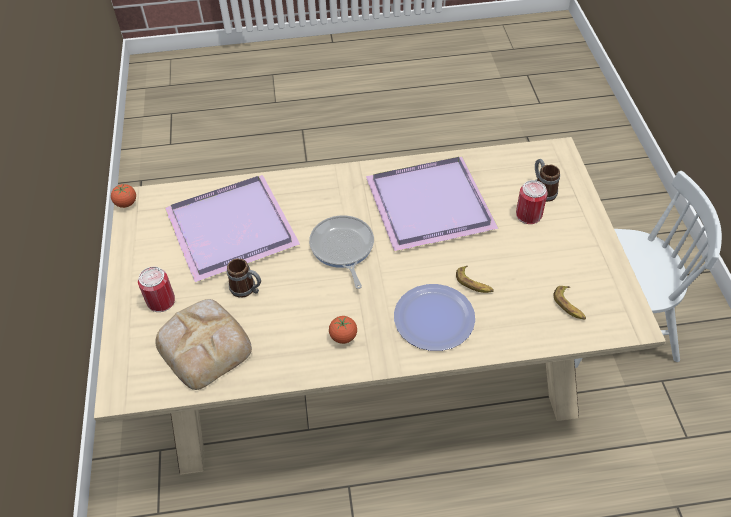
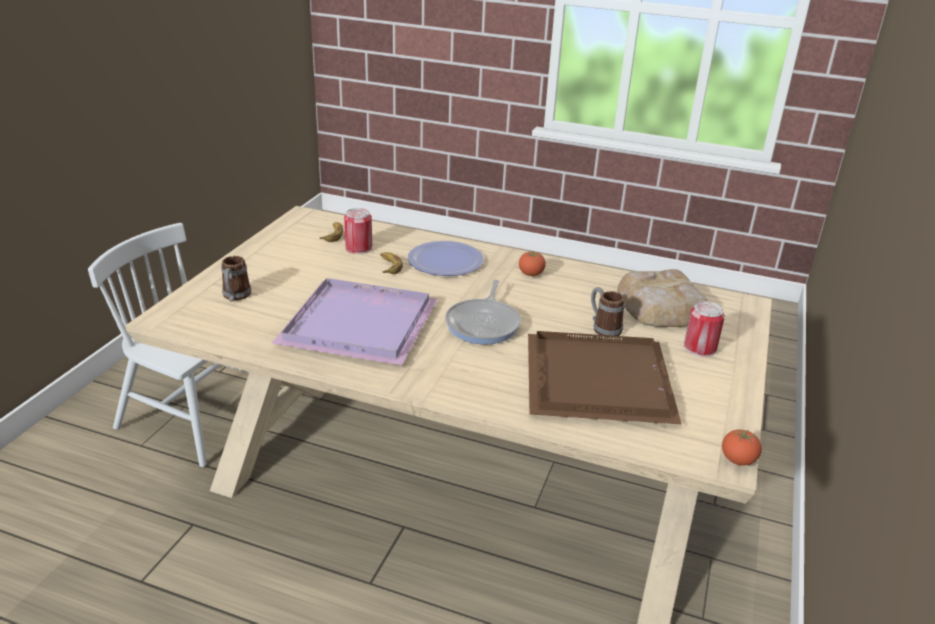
camera: 155 degrees left, 20 degrees down
(229, 228) = (601, 383): purple tray -> brown tray
(528, 214) = (277, 286): can -> can (358, 248)

